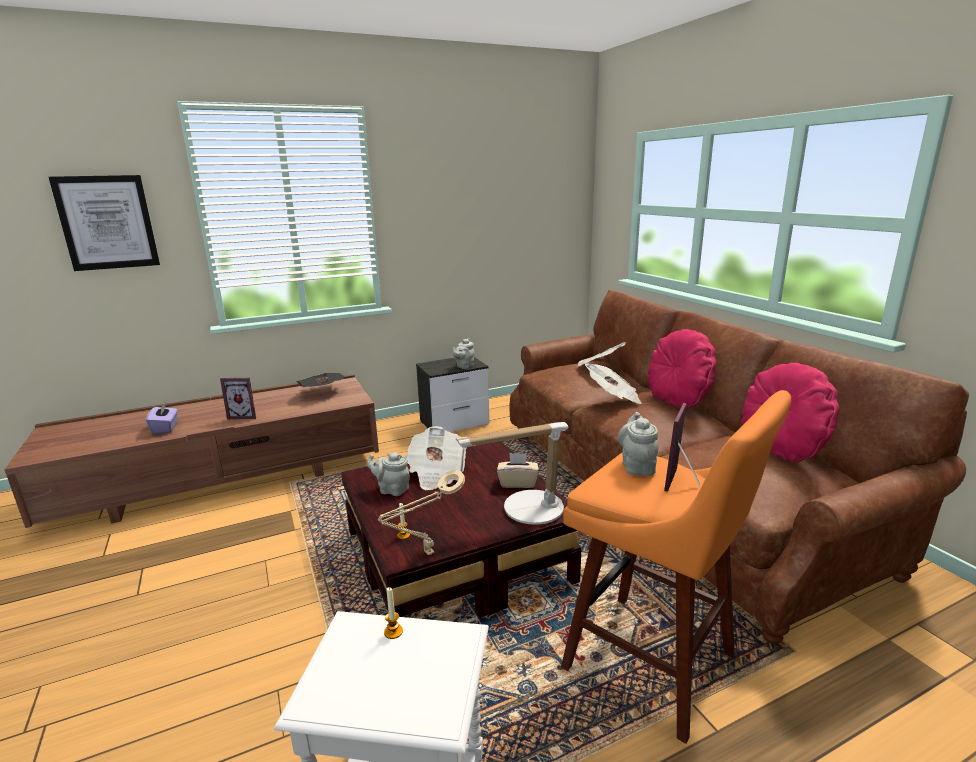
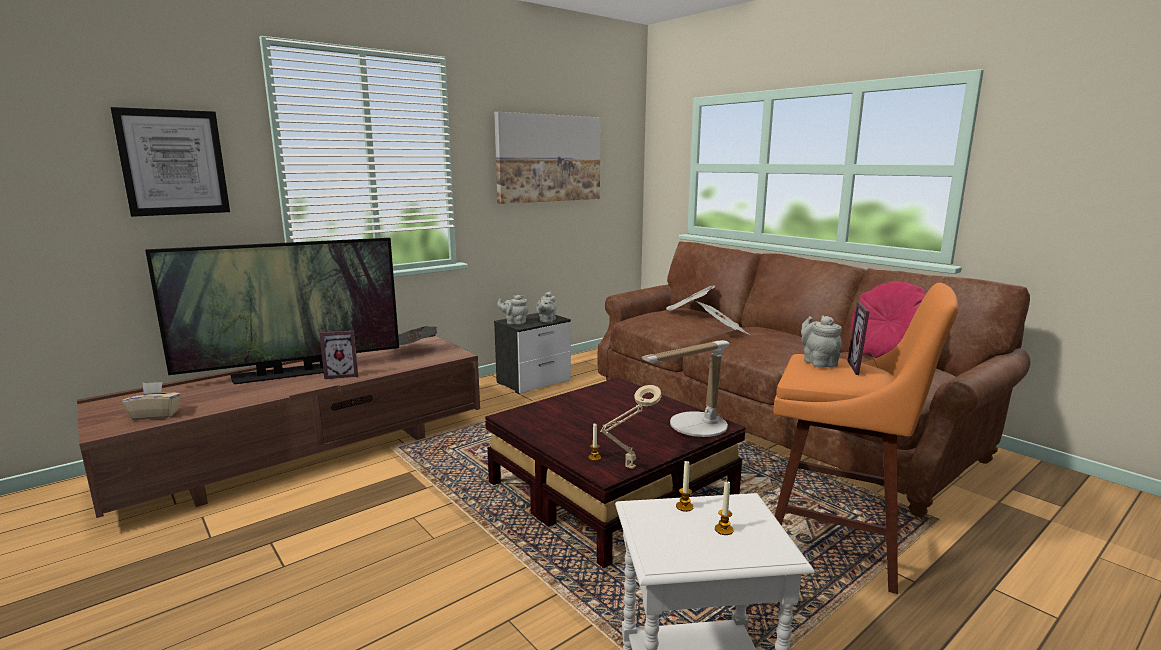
camera: 15 degrees left, 5 degrees down
(165, 428) = (256, 392): purple tissue box -> none
(208, 410) = (293, 373): none -> television
(391, 489) = (551, 425): grey teapot -> grey teapot (514, 322)
(407, 672) = (724, 530): none -> candle
(436, 473) = (584, 409): newspaper -> none
(480, 202) = (549, 158): none -> picture
(518, 483) = (667, 409): beige tissue box -> beige tissue box (156, 415)
(677, 401) = (778, 332): pink pillow -> none

